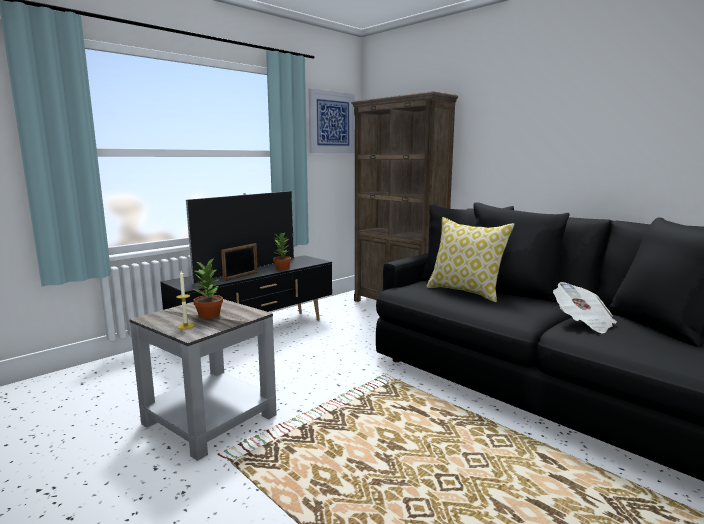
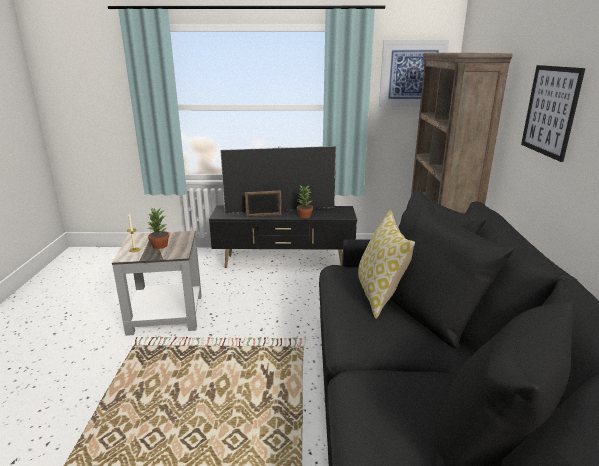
camera: 45 degrees right, 10 degrees up
(516, 129) = (550, 111): none -> picture
(582, 322) = (393, 382): newspaper -> none

